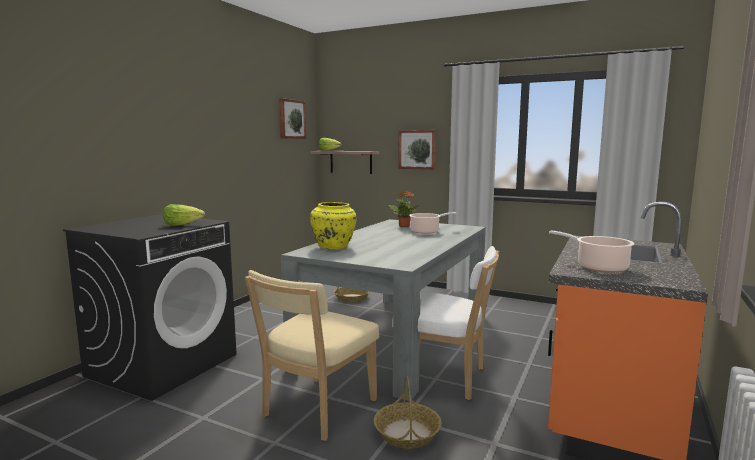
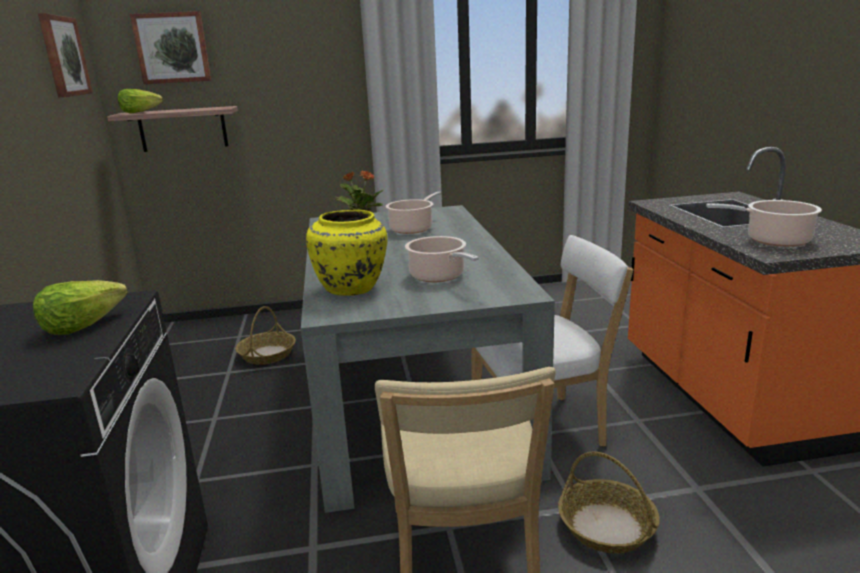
camera: 35 degrees left, 10 degrees up
(383, 251) = (439, 276): none -> cooking pot
(417, 149) = (306, 98): picture -> picture (172, 48)

